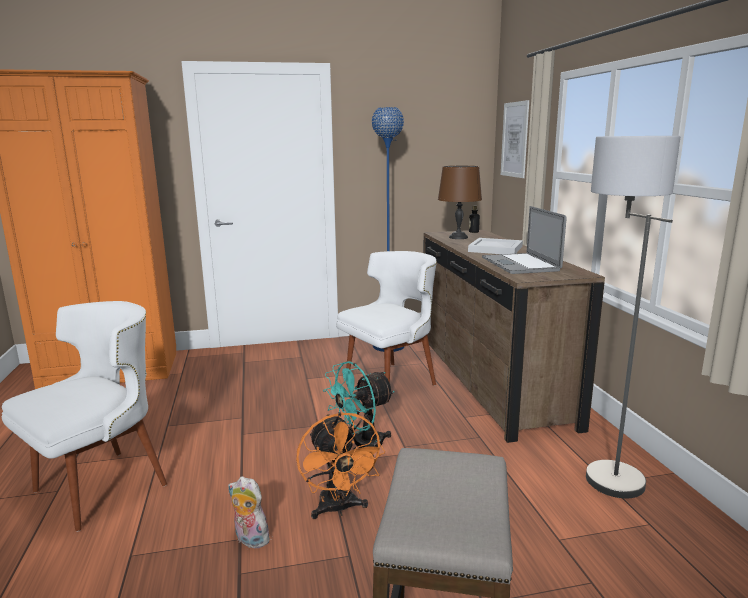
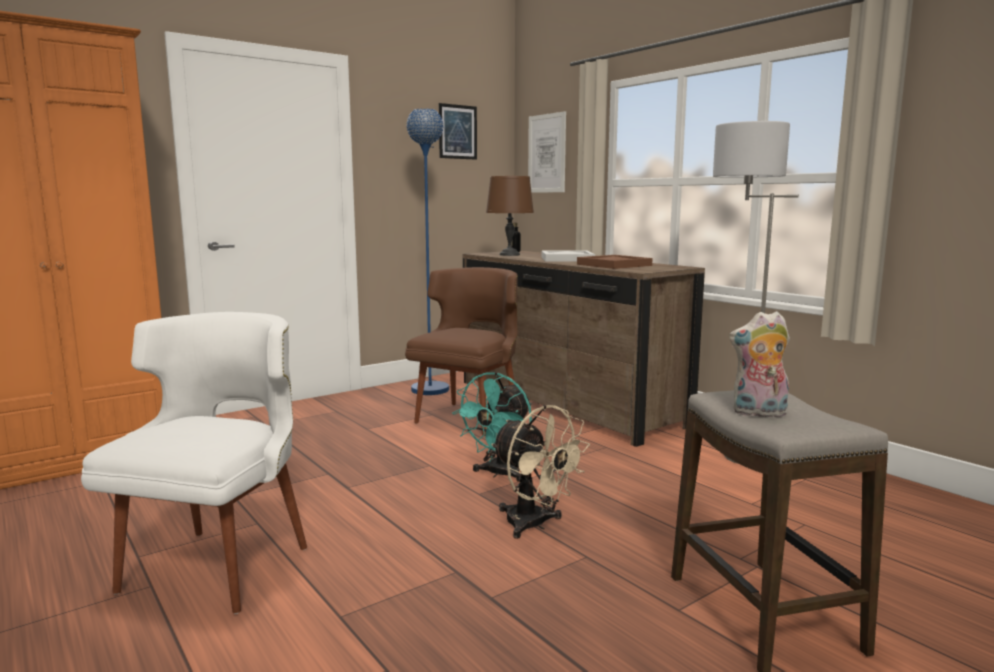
camera: 25 degrees left, 5 degrees down
(249, 540) = (468, 570): plush toy -> plush toy (758, 413)
(339, 509) = (534, 525): orange fan -> beige fan
(389, 382) = (467, 419): white chair -> brown chair
(435, 121) = (457, 132): none -> picture
(520, 264) = (615, 265): laptop -> brown tray

